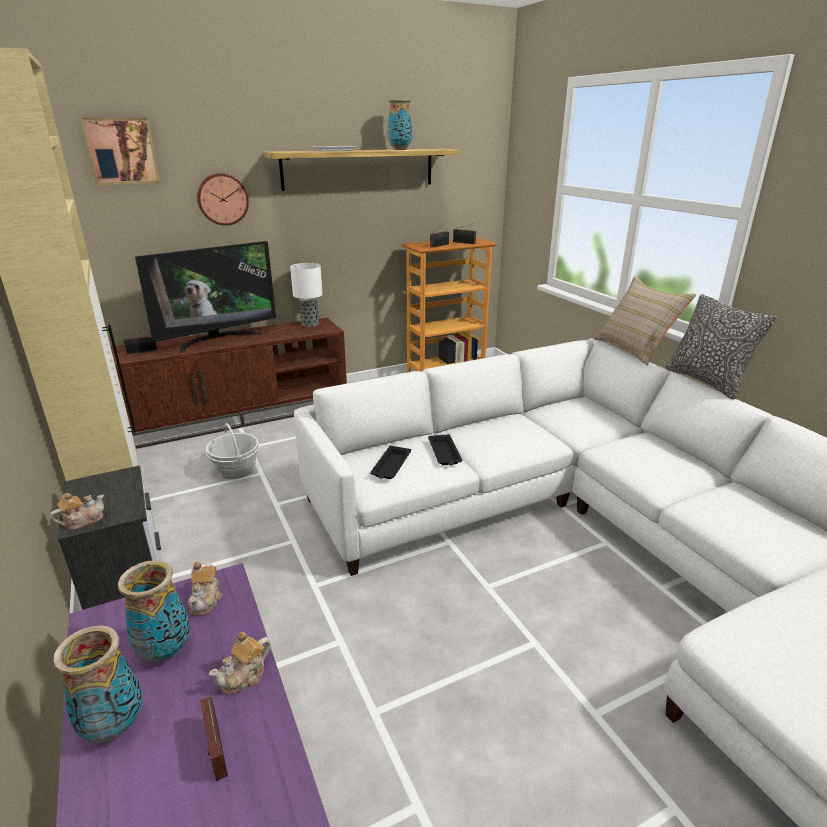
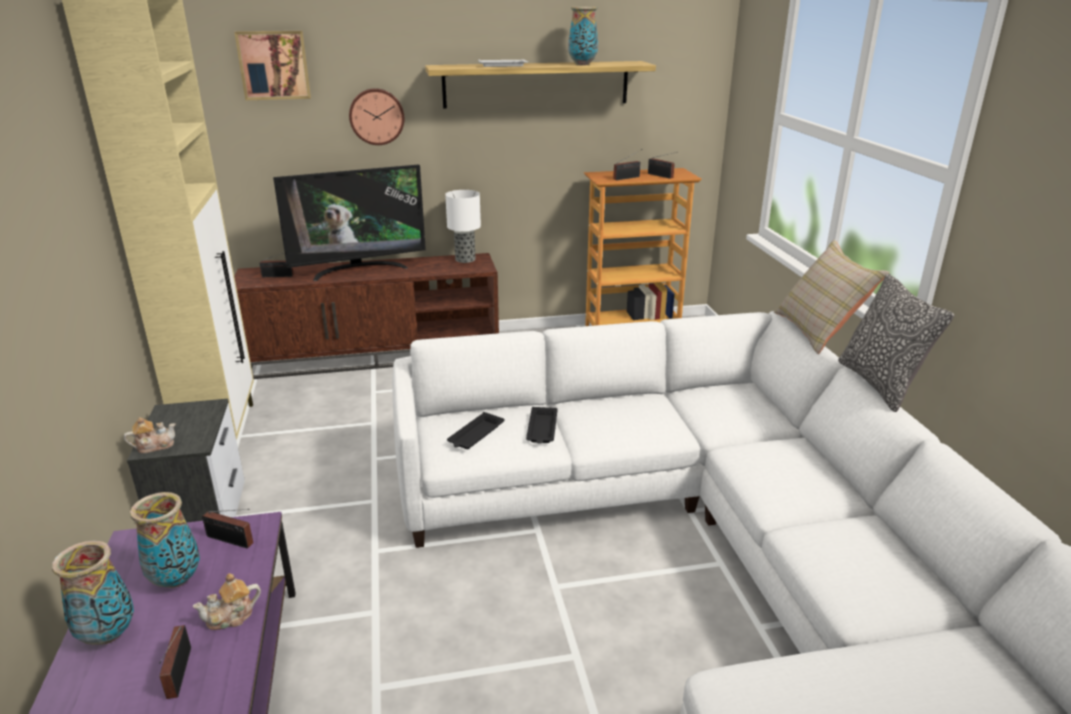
camera: 15 degrees right, 0 degrees up
(206, 600) = (232, 541): teapot -> radio
(236, 470) = (350, 416): basket -> none

